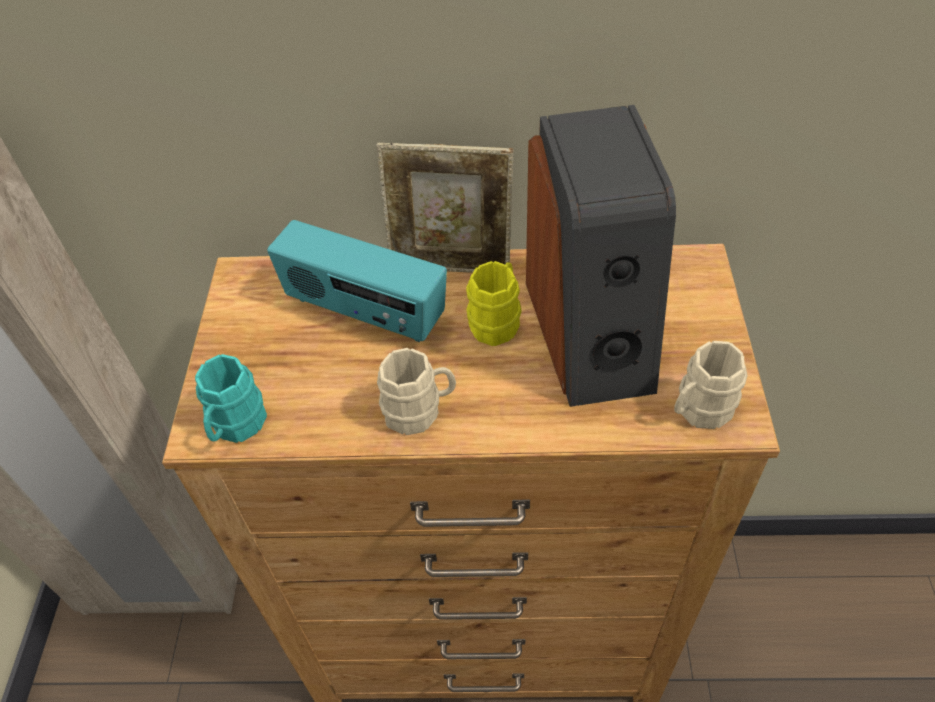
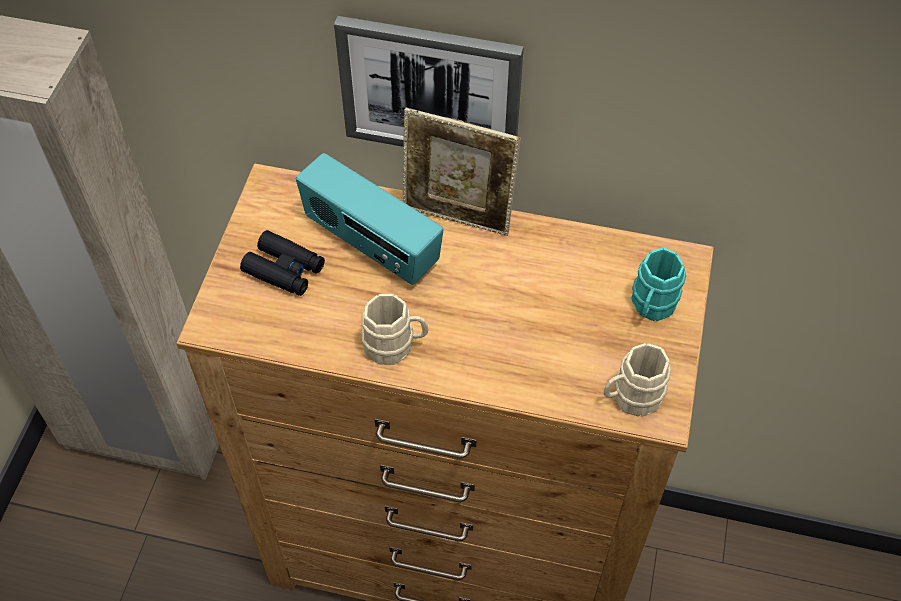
camera: 10 degrees right, 5 degrees up
(235, 426) = (241, 325): turquoise mug -> turquoise mug (651, 306)
(274, 356) = (284, 270): none -> black binoculars
(400, 121) = (430, 89): none -> picture
(497, 320) = (484, 277): yellow mug -> none
(592, 333) = (563, 307): speaker -> none

